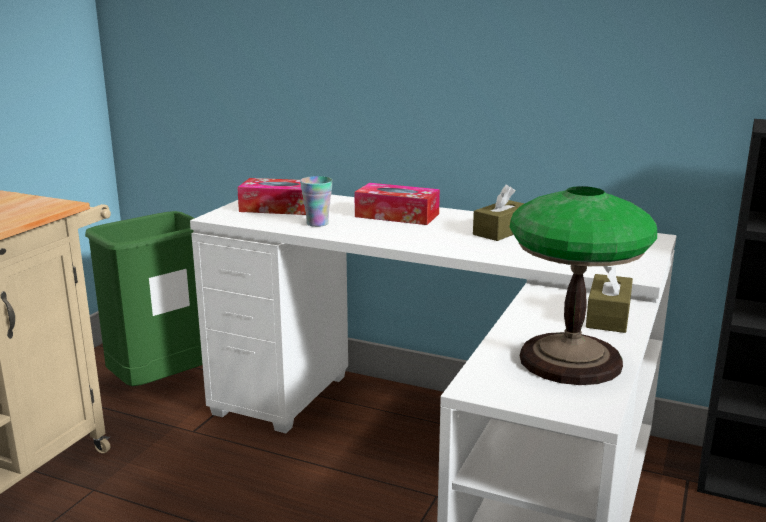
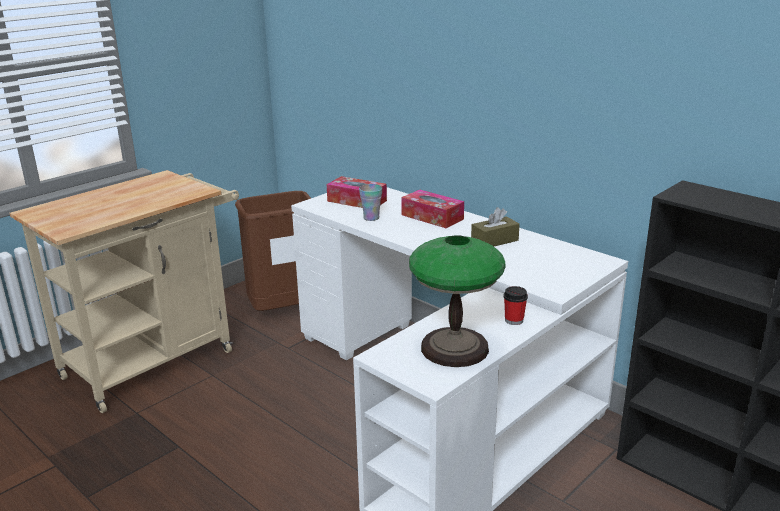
camera: 20 degrees right, 5 degrees up
(163, 384) = (284, 311): green trash can -> brown trash can
(608, 316) = (514, 320): brown tissue box -> cup

